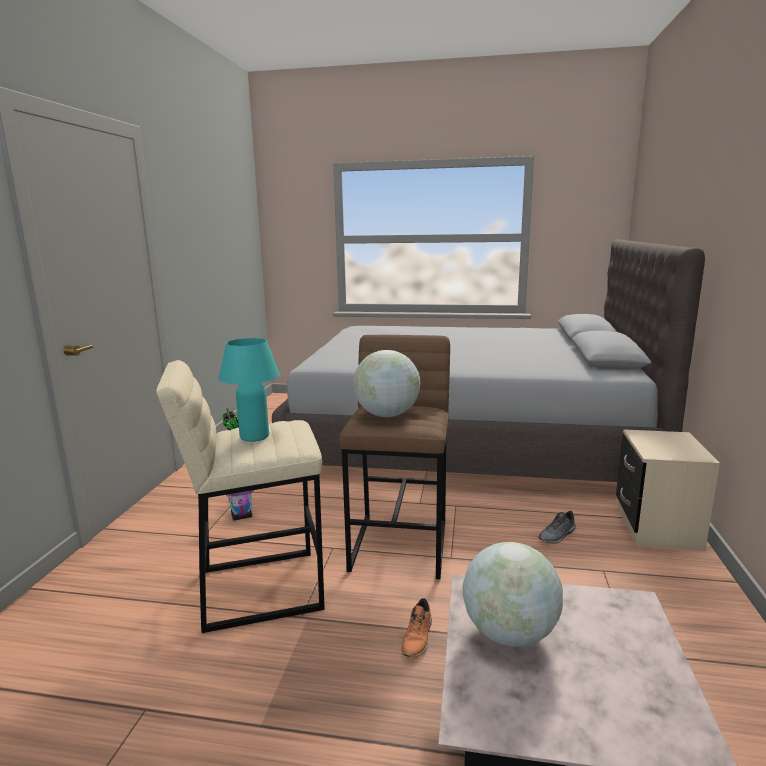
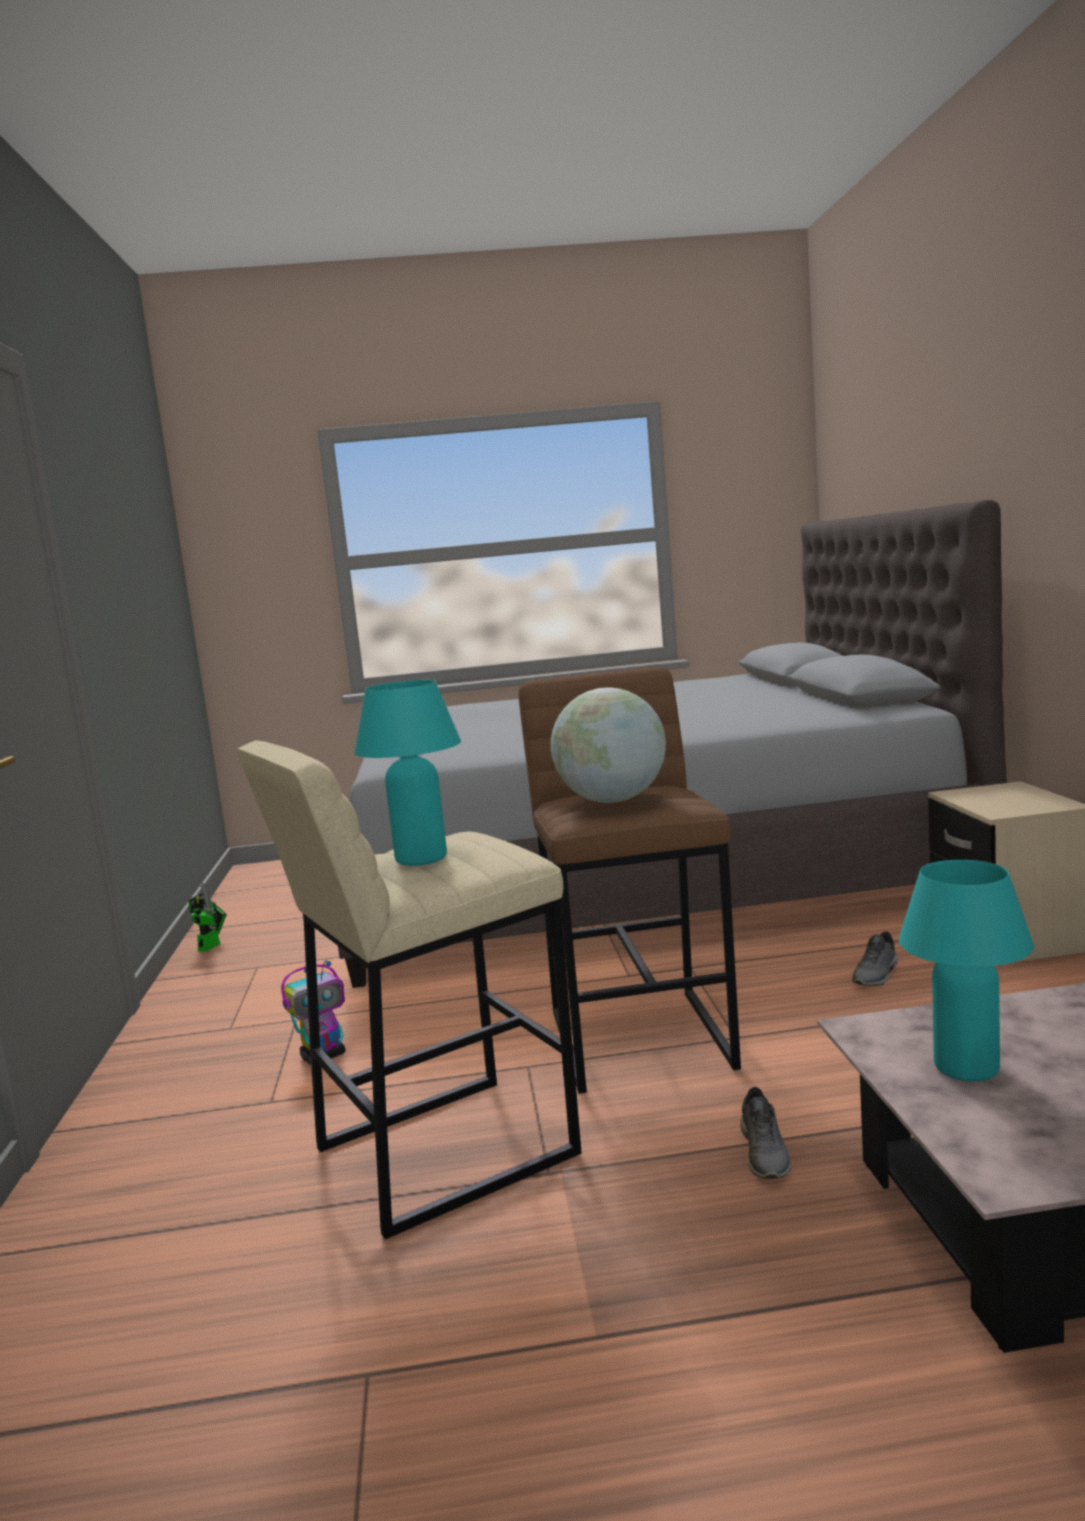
camera: 15 degrees left, 5 degrees down
(418, 638) = (766, 1153): orange shoe -> grey shoe
(509, 633) = (966, 1068): globe -> turquoise table lamp

